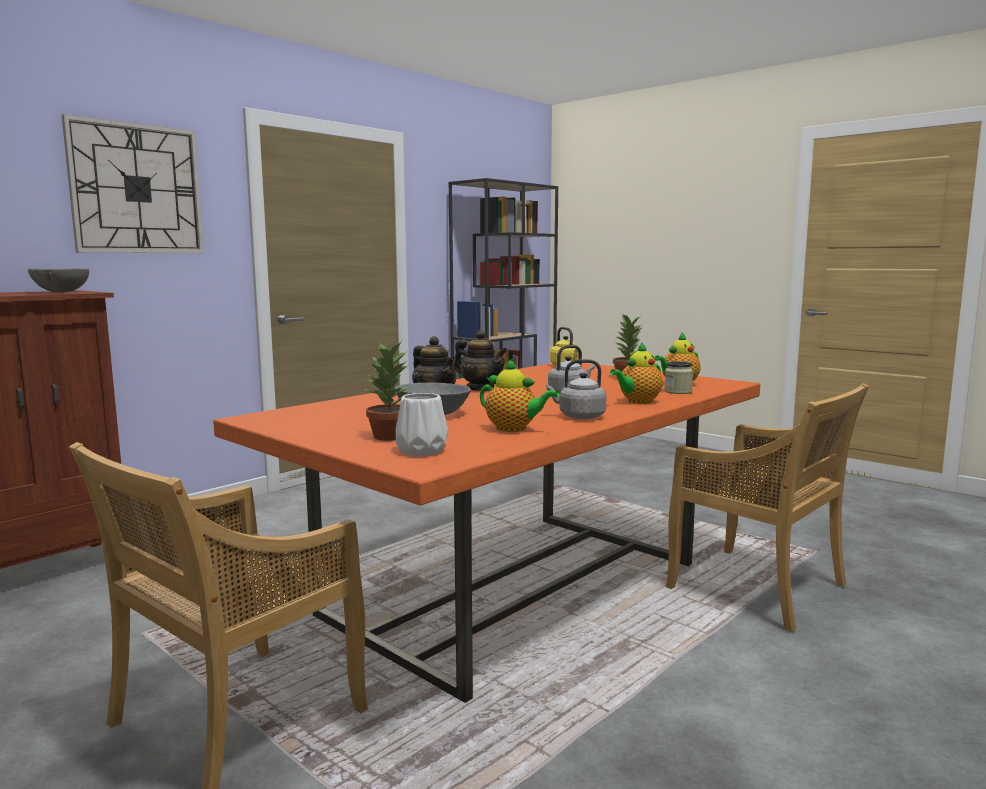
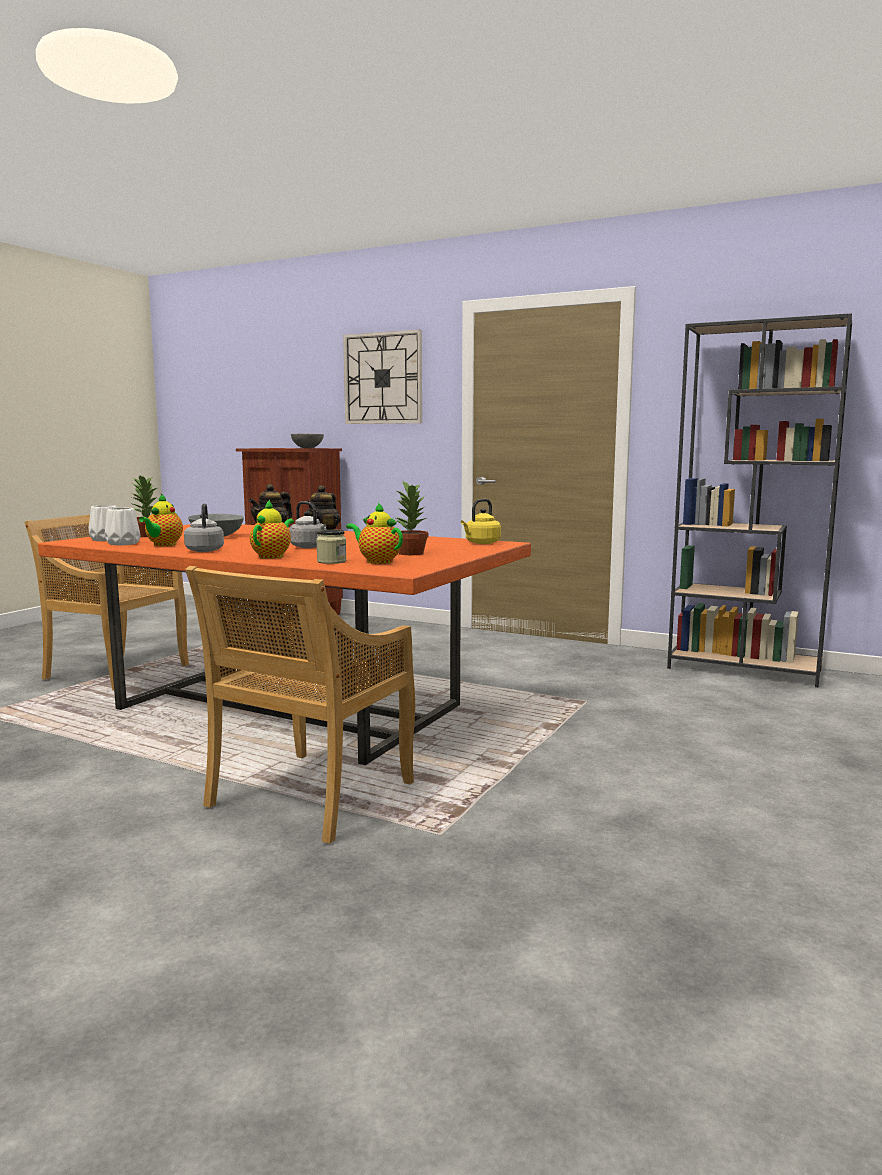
camera: 75 degrees right, 0 degrees up
(483, 442) = (123, 543): none -> white vase
(637, 401) = (272, 556): teapot -> teapot turned 75 degrees clockwise

